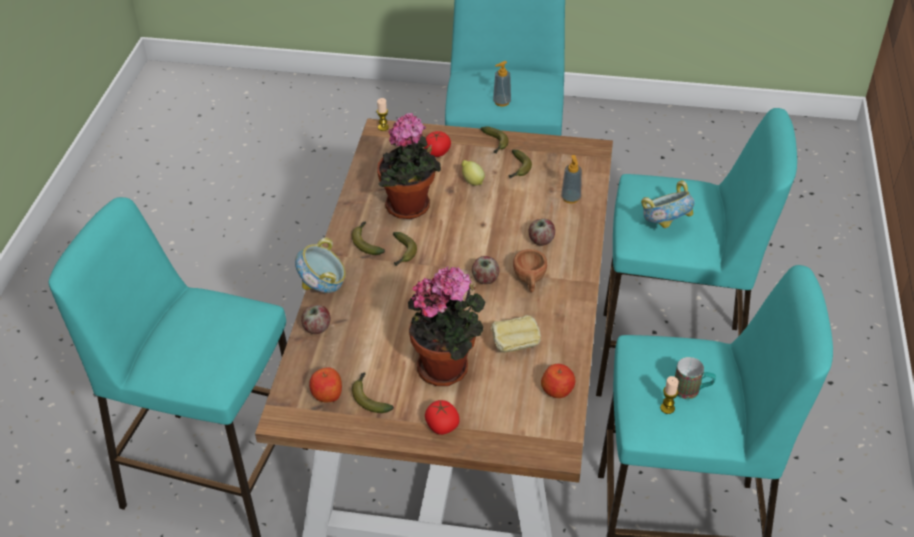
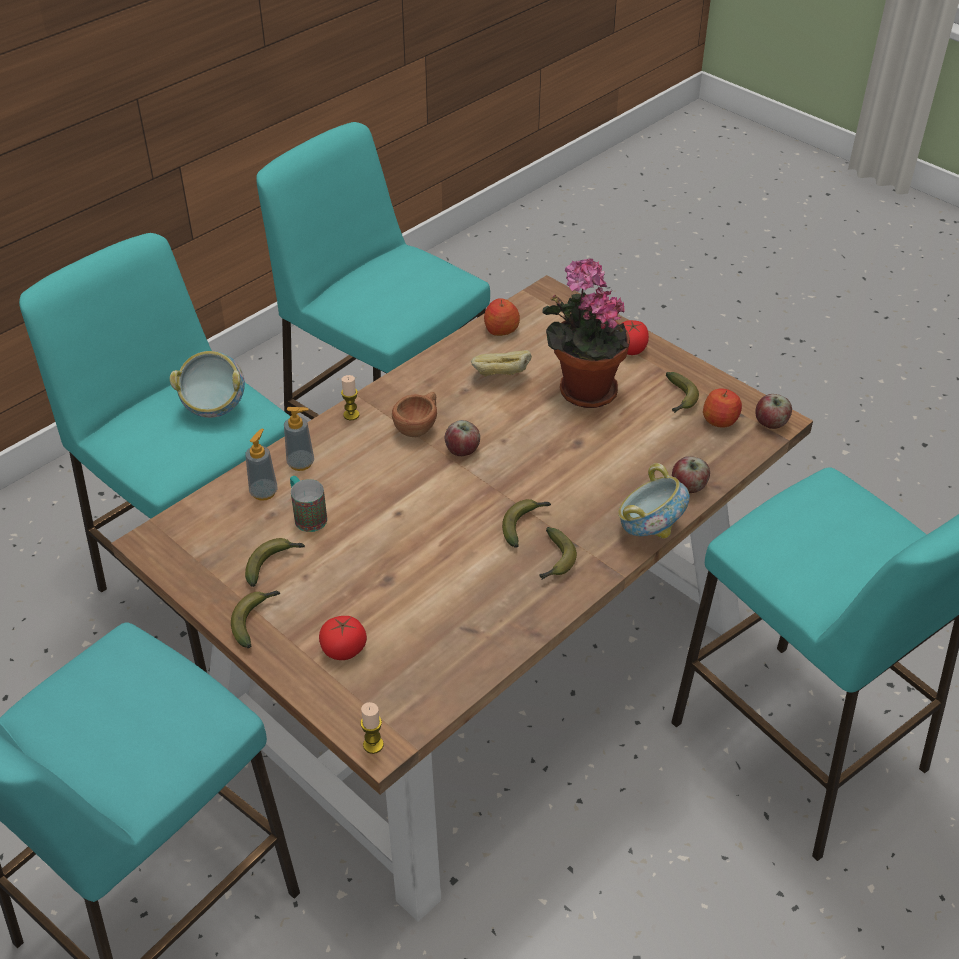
camera: 145 degrees left, 0 degrees up
(410, 208) = (461, 579): potted plant -> none
(472, 181) = (348, 577): lemon -> none
(501, 102) = (162, 686): soap dispenser -> soap dispenser (301, 463)
(541, 241) = (358, 461): apple -> apple (771, 423)
(667, 408) = (428, 277): candle -> candle (351, 415)
(692, 391) = (393, 277): mug -> mug (307, 516)

